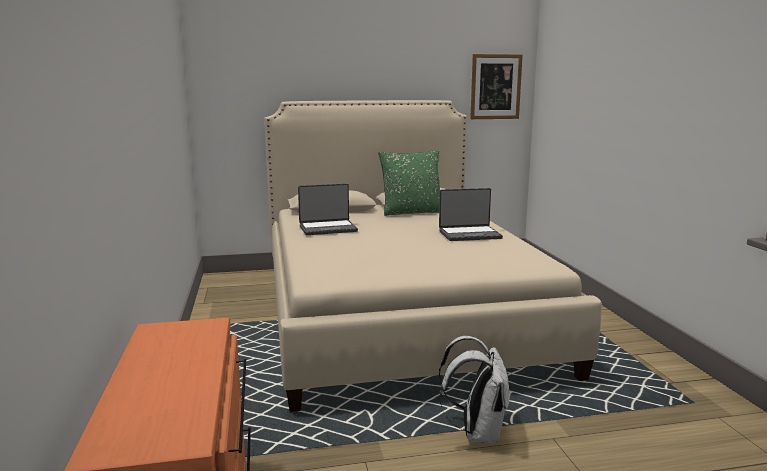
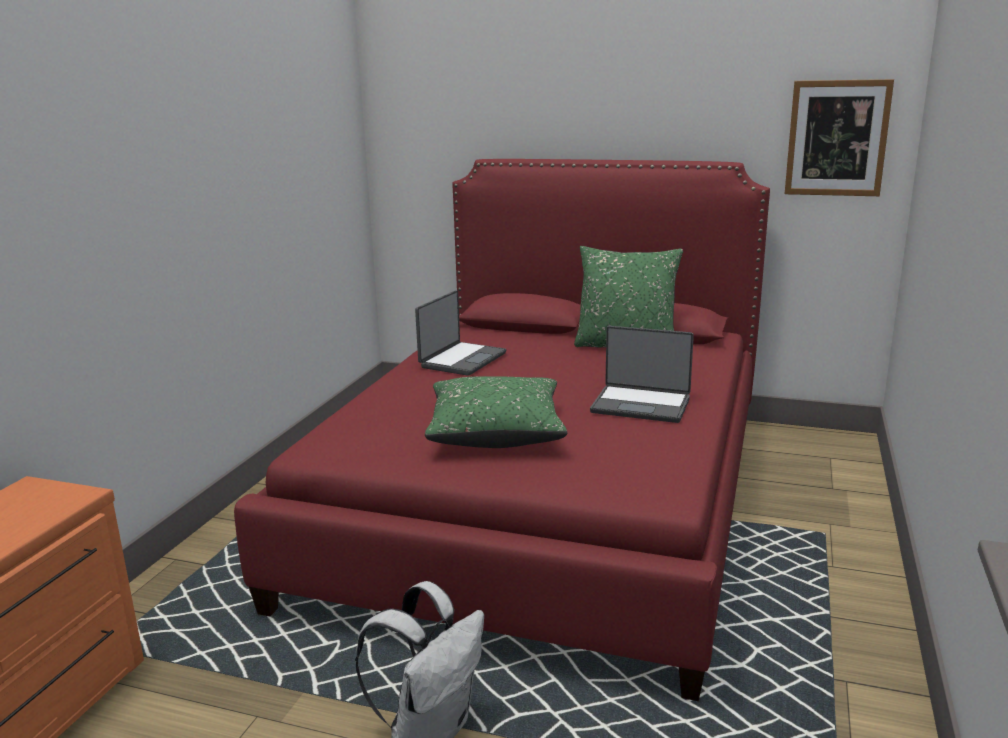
camera: 30 degrees right, 5 degrees up
(328, 228) = (461, 360): laptop -> laptop turned 75 degrees counterclockwise
(396, 313) = (546, 501): beige bed -> red bed
(414, 256) = (496, 432): none -> green pillow

